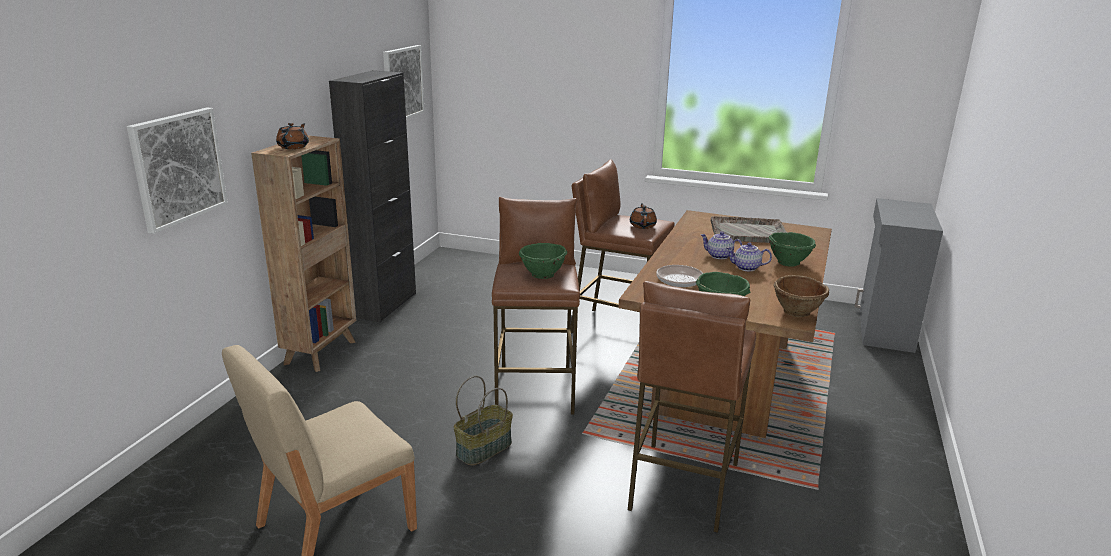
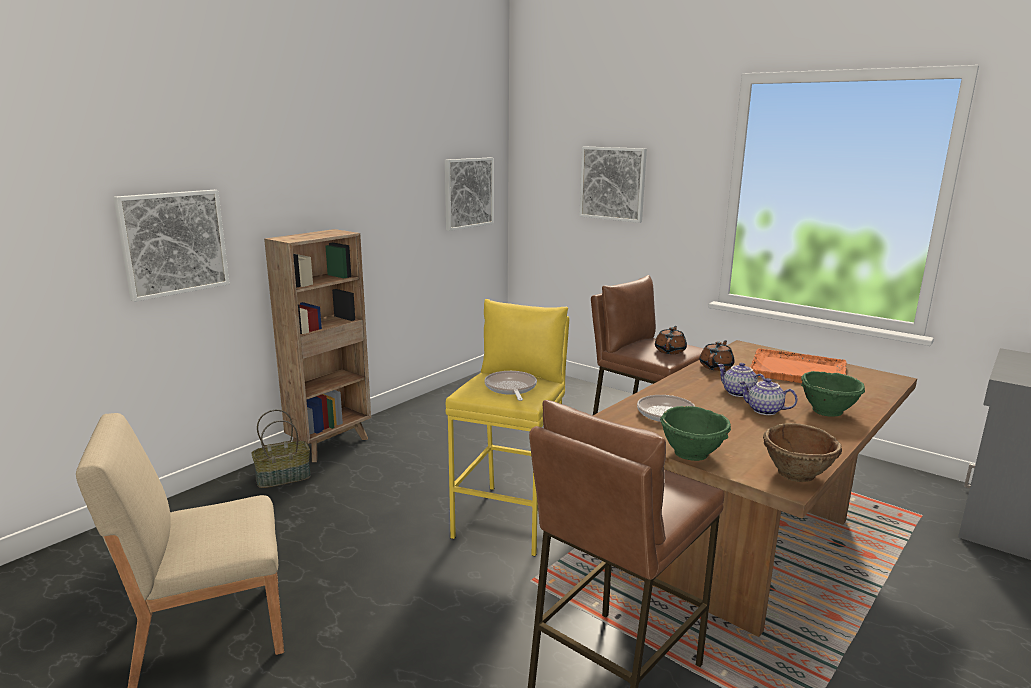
camera: 20 degrees right, 5 degrees down
(294, 147) = (307, 236): brown teapot -> brown teapot (716, 366)
(384, 305) = (419, 408): black cabinet -> none
(483, 448) = (413, 575): basket -> basket (284, 477)
(535, 389) = (511, 518): brown stool -> yellow stool
(542, 275) = (510, 388): green bowl -> frying pan
(546, 70) = (613, 183): none -> picture
(749, 232) = (798, 371): grey tray -> orange tray

